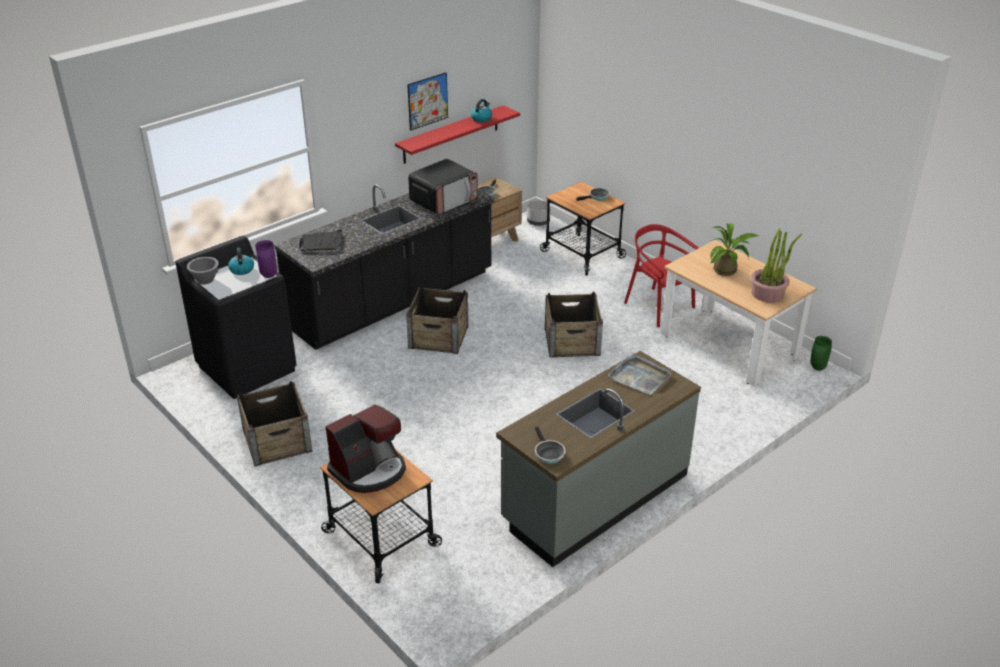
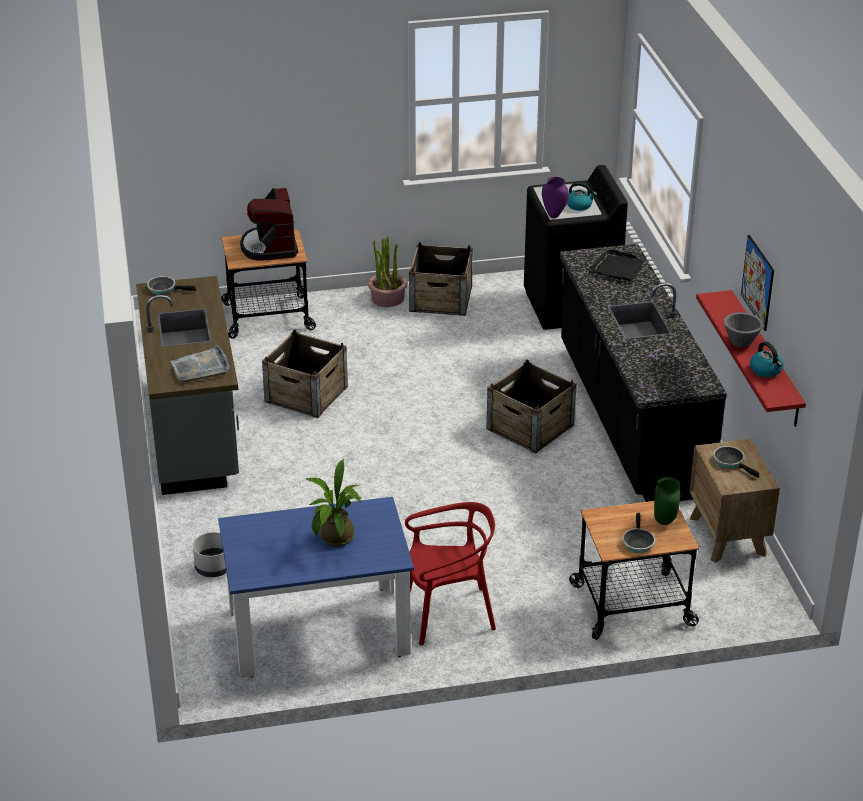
camera: 120 degrees right, 0 degrees up
(205, 280) = (574, 186): grey bowl -> grey bowl (740, 342)
(444, 201) = (657, 365): microwave -> none
(538, 221) = (758, 602): grey planter -> grey planter (214, 568)
(572, 341) = (438, 513): crate -> crate (306, 394)
(728, 345) = (318, 631): beige dining table -> blue dining table
(768, 293) = (259, 544): potted plant -> potted plant (387, 298)
(818, 368) = (207, 682): green vase -> green vase (664, 521)

